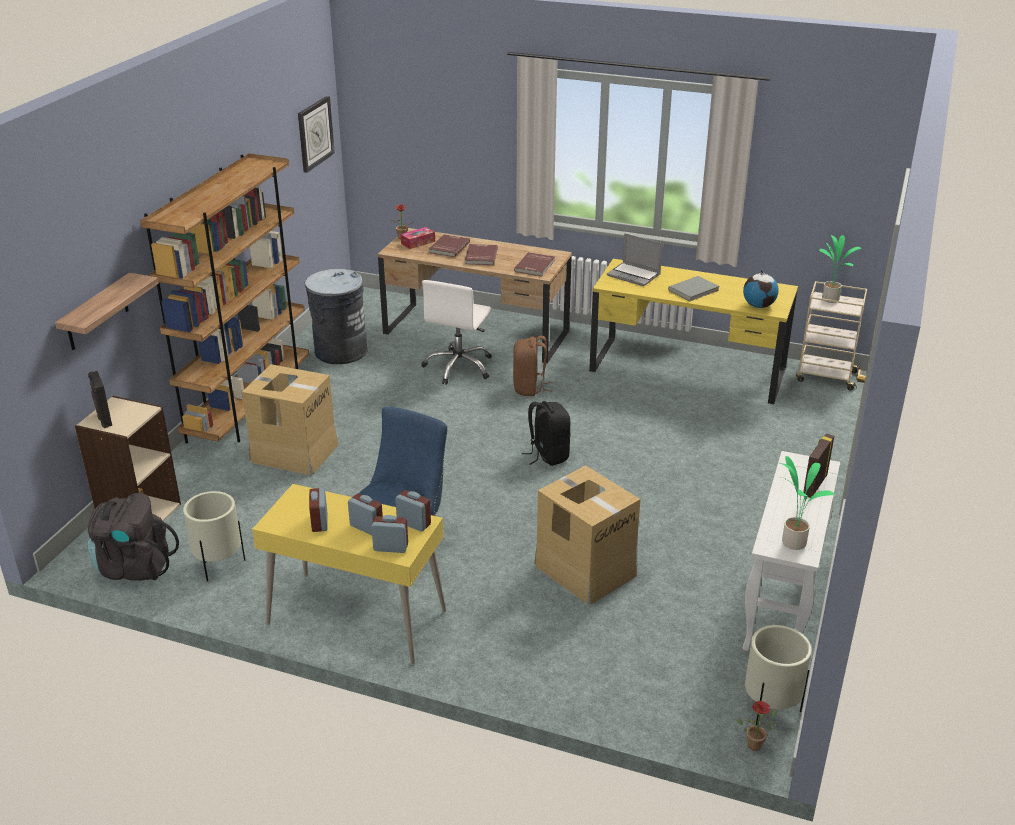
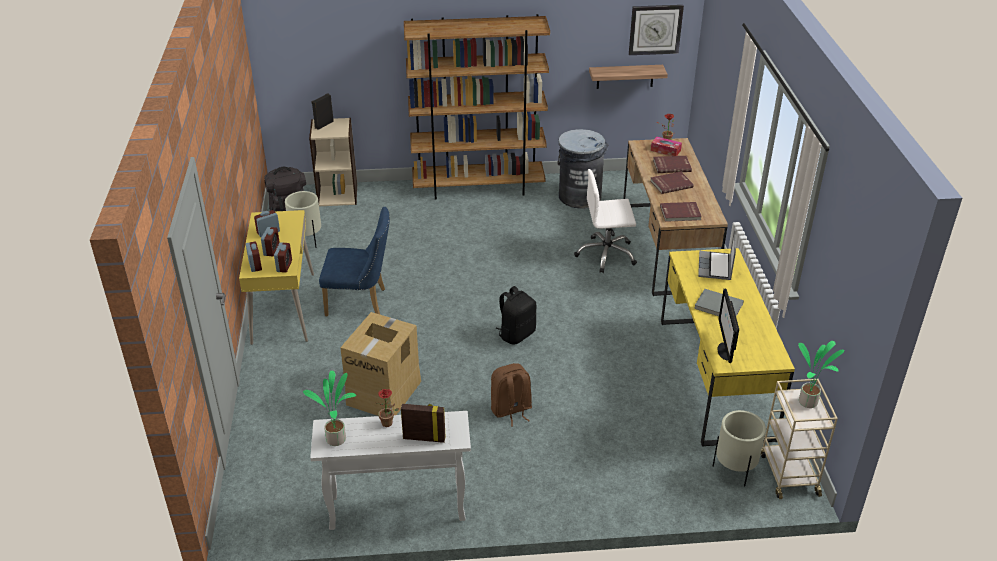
camera: 65 degrees right, 5 degrees up
(97, 313) = (353, 63): shelf -> shelf (625, 76)
(294, 452) = (438, 224): cardboard box -> none
(530, 388) = (605, 298): brown backpack -> brown backpack (511, 410)
(756, 743) = (235, 524): potted plant -> potted plant (389, 423)
(758, 305) = (725, 351): globe -> monitor
(770, 708) = (274, 524): beige planter -> beige planter (734, 470)

